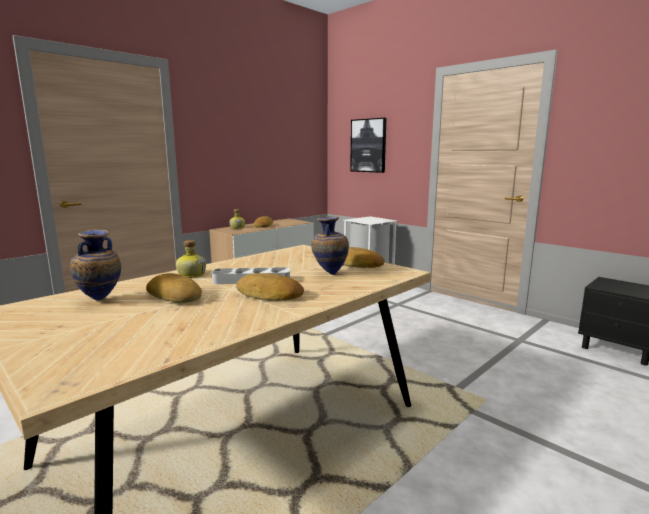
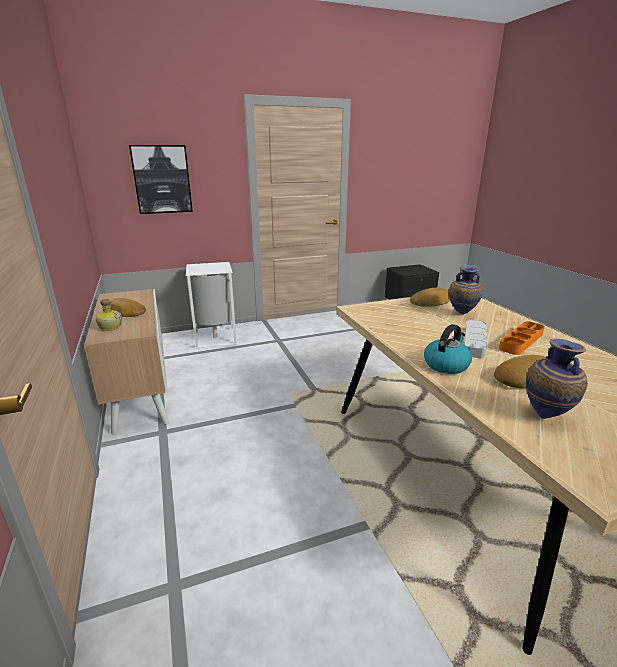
camera: 65 degrees left, 10 degrees up
(191, 274) = (446, 365): bottle -> kettle
(269, 294) = (521, 341): bread -> orange tray

